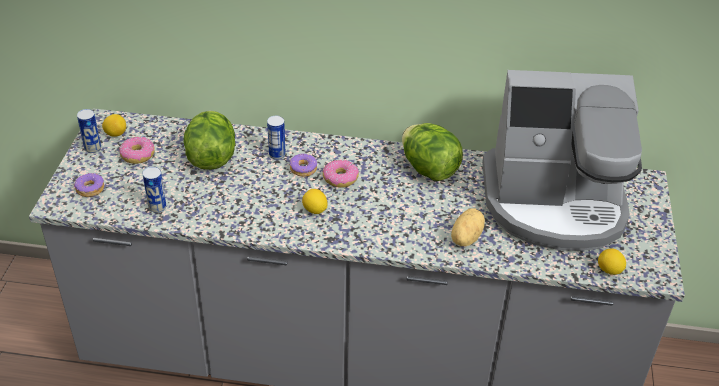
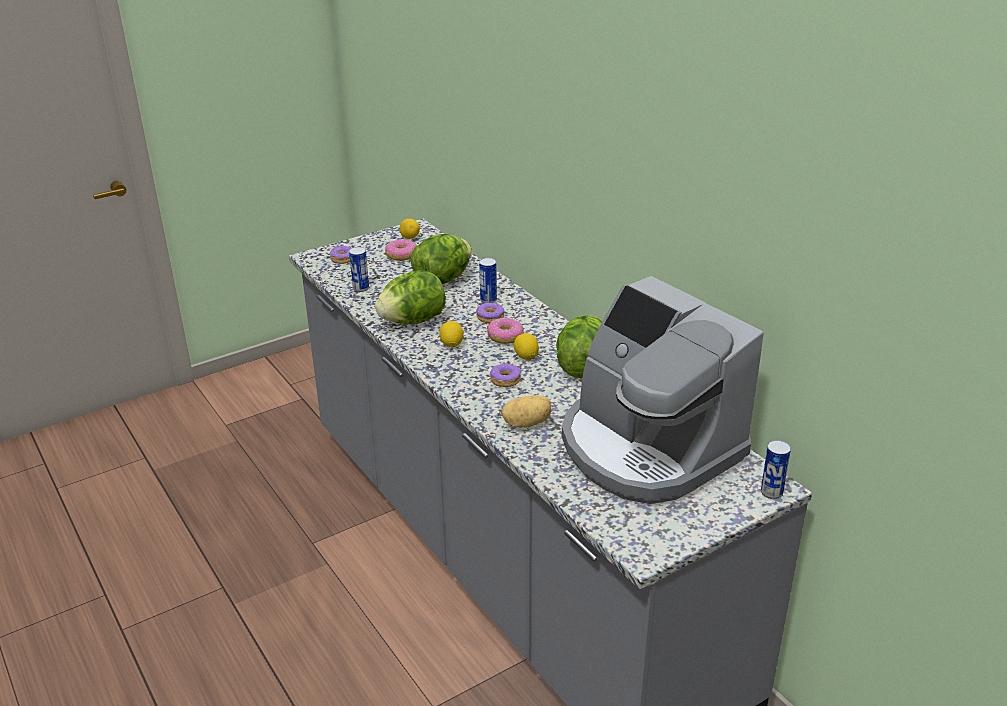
camera: 50 degrees right, 10 degrees down
(93, 148) = (383, 239): can -> can (771, 492)
(252, 209) = (413, 321): none -> lettuce
(398, 214) = (505, 380): none -> donut
(609, 270) = (604, 518): lemon -> lemon (526, 357)

